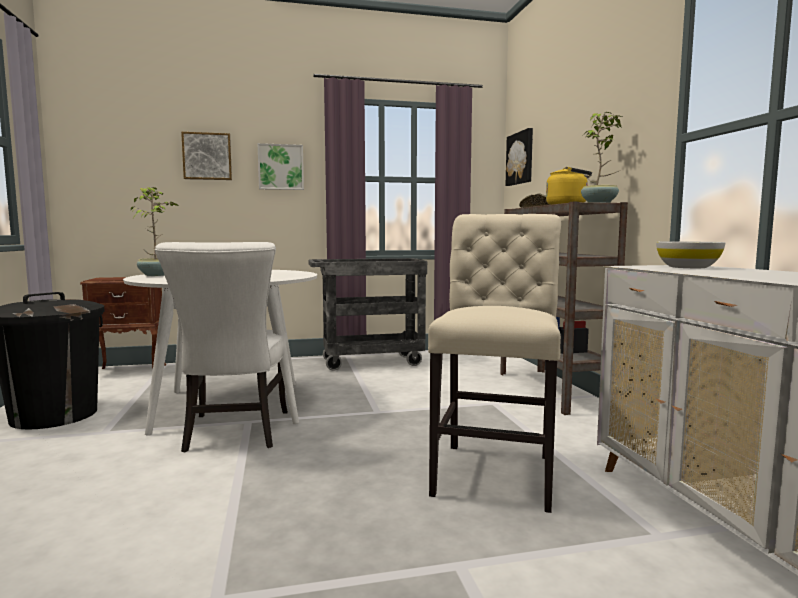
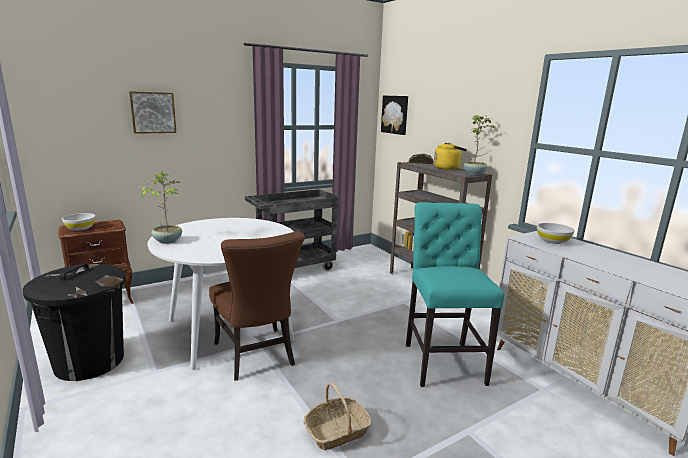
camera: 20 degrees left, 10 degrees up
(110, 278) = (80, 228): none -> white bowl
(234, 433) = (257, 356): white chair -> brown chair
(249, 526) = (337, 432): none -> basket
(281, 167) = (216, 120): picture -> none
(496, 472) = (443, 360): beige stool -> turquoise stool

